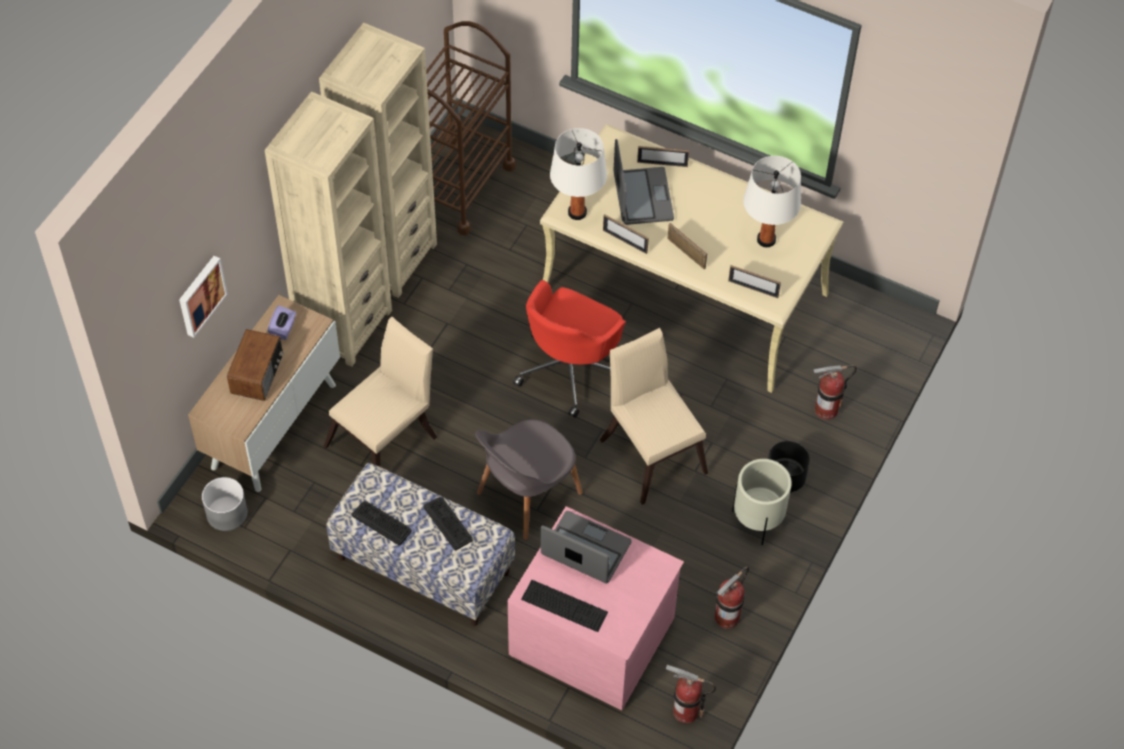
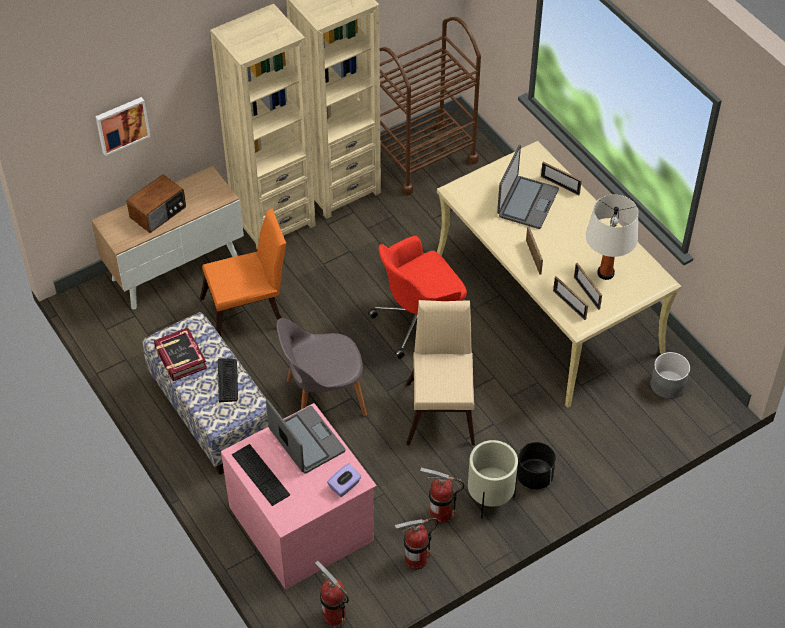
camera: 30 degrees right, 5 degrees down
(227, 513) = (101, 314): grey planter -> grey planter (668, 385)
(283, 329) = (198, 190): purple tissue box -> purple tissue box (344, 486)
(382, 523) = (180, 358): keyboard -> book
(387, 438) = (249, 312): beige chair -> orange chair
(577, 212) = (468, 194): white table lamp -> none
(625, 241) = (490, 229): picture frame -> picture frame (586, 293)
(826, 410) = (604, 440): fire extinguisher -> fire extinguisher (440, 514)

